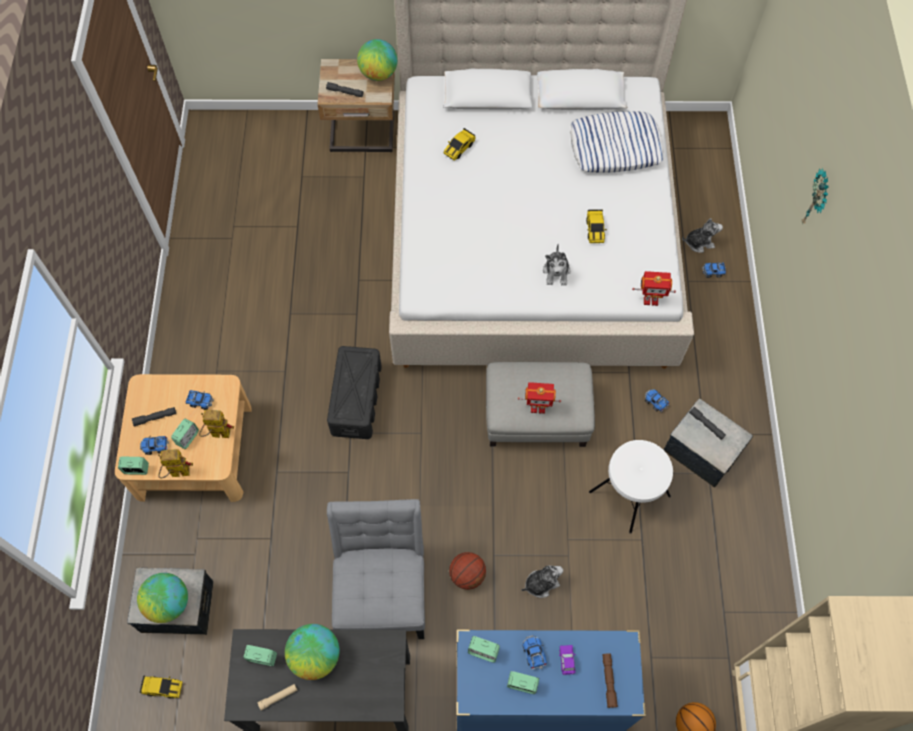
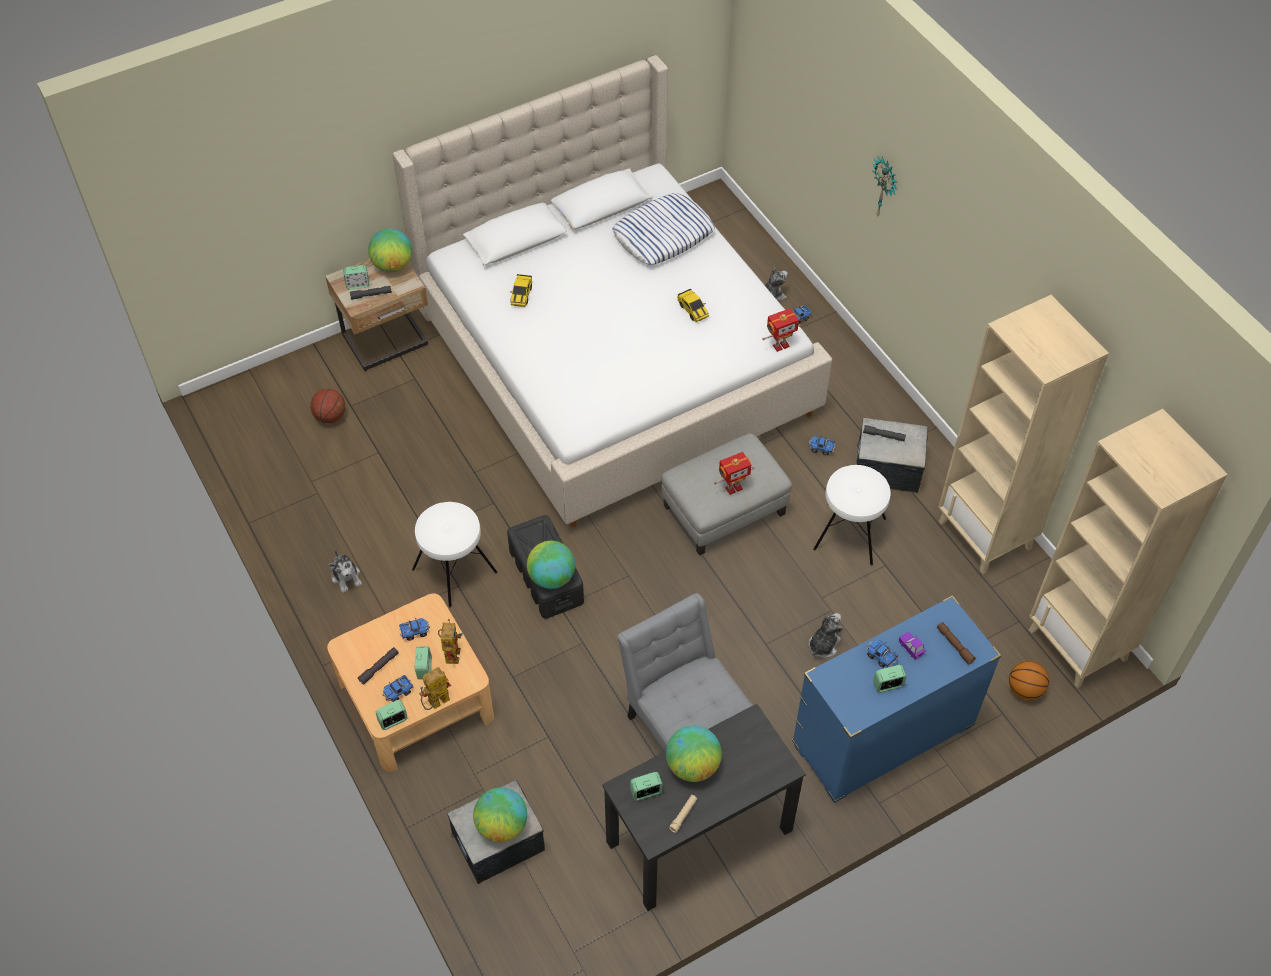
camera: 30 degrees left, 10 degrees down
(162, 688) = (534, 919): toy car -> none
(217, 434) = (451, 651): toy robot -> toy robot turned 120 degrees clockwise
(290, 356) = (454, 570): none -> white stool
(346, 407) = (551, 577): none -> globe
(467, 575) = (753, 672): basketball -> basketball (330, 416)
(483, 651) = (838, 677): alarm clock -> alarm clock (357, 284)
(556, 272) = (683, 359): plush toy -> plush toy (346, 577)
(751, 559) = (985, 535): none -> beige bookcase

